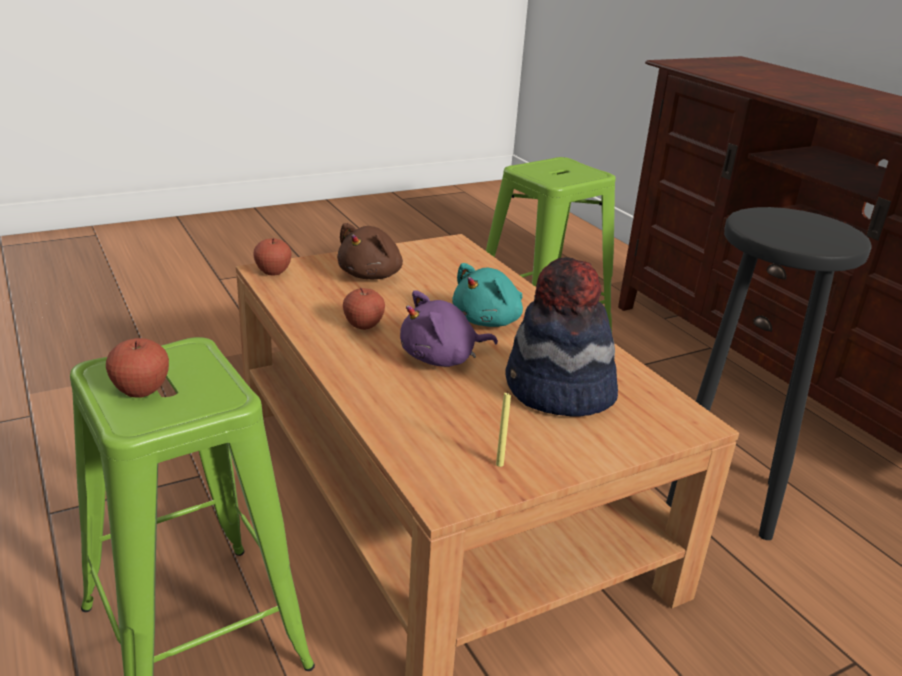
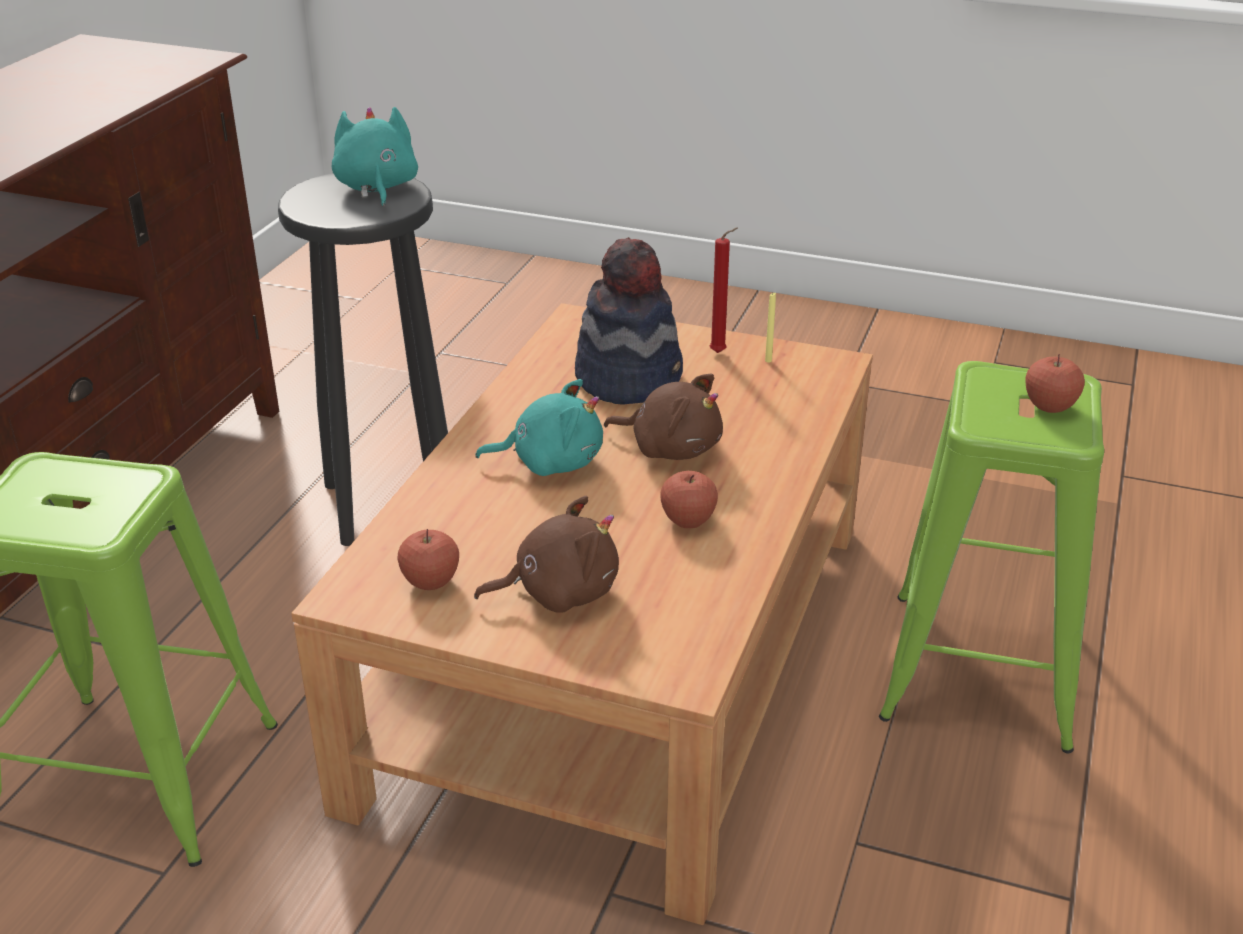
camera: 130 degrees left, 5 degrees up
(273, 272) = (678, 668): apple -> apple (430, 582)
(442, 358) = (671, 448): purple plush toy -> brown plush toy
(545, 450) = (720, 353): none -> red candle
(811, 238) = (376, 188): none -> turquoise plush toy

